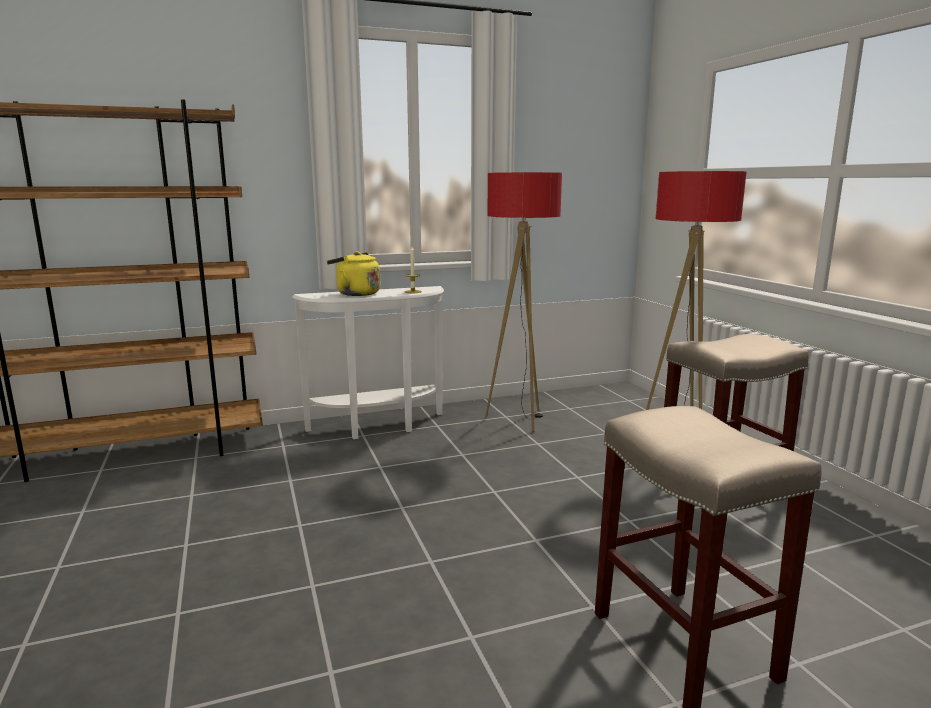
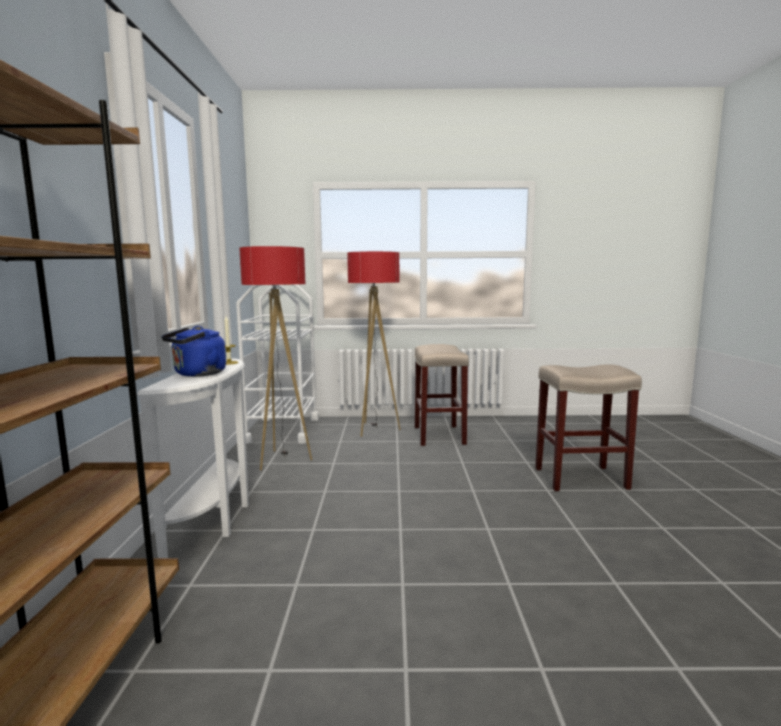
camera: 70 degrees left, 5 degrees down
(355, 293) = (197, 374): yellow kettle -> blue kettle
(602, 400) = (283, 430): none -> white cart

